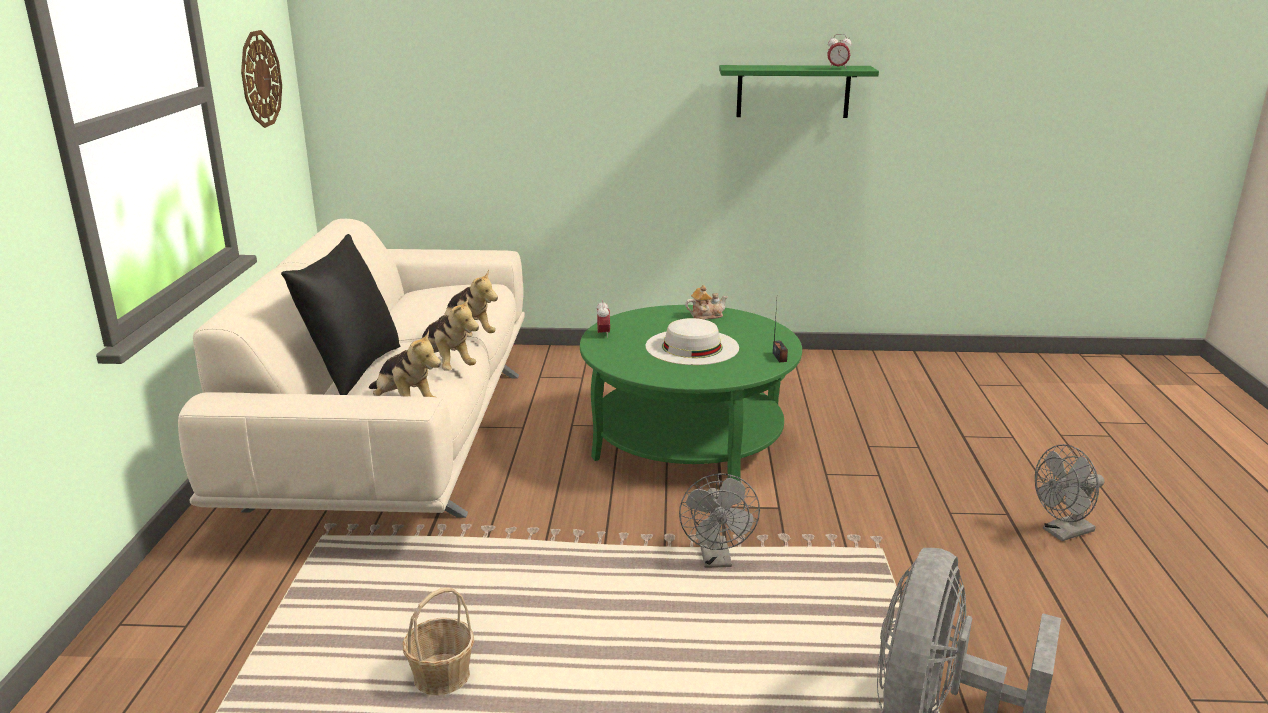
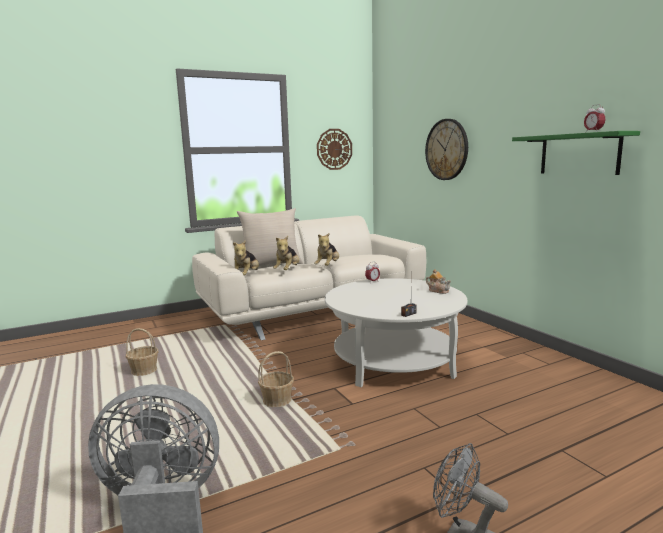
camera: 60 degrees right, 10 degrees down
(353, 370) = (271, 265): black pillow -> beige pillow
(538, 77) = (447, 149): none -> wall clock
(687, 440) = (394, 361): green coffee table -> white coffee table
(692, 347) = (388, 297): white hat -> none
(717, 560) = (277, 400): grey fan -> basket

